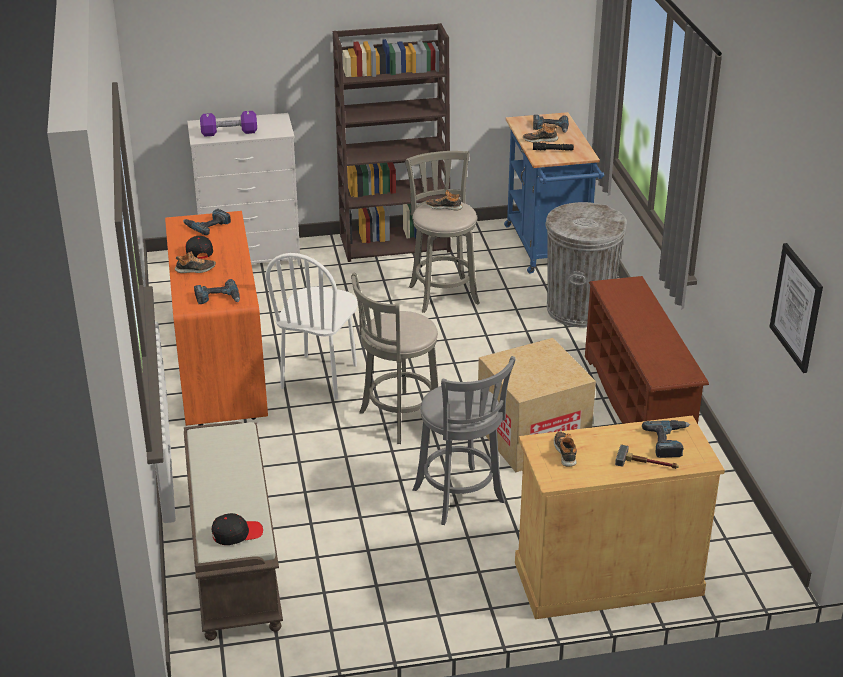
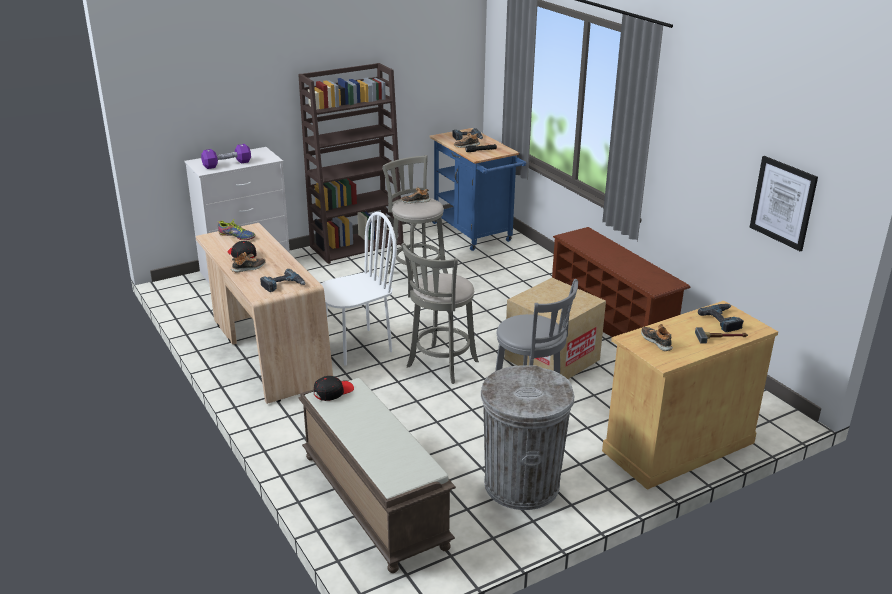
camera: 20 degrees left, 5 degrees down
(207, 225) = (237, 236): power drill -> shoe
(219, 363) = (267, 352): orange desk -> beige desk
(237, 533) = (405, 467): black cap -> black cap (333, 392)
(319, 377) = (357, 347): white chair -> white chair turned 120 degrees counterclockwise
(579, 309) = (524, 268): grey trash can -> grey trash can (521, 484)

